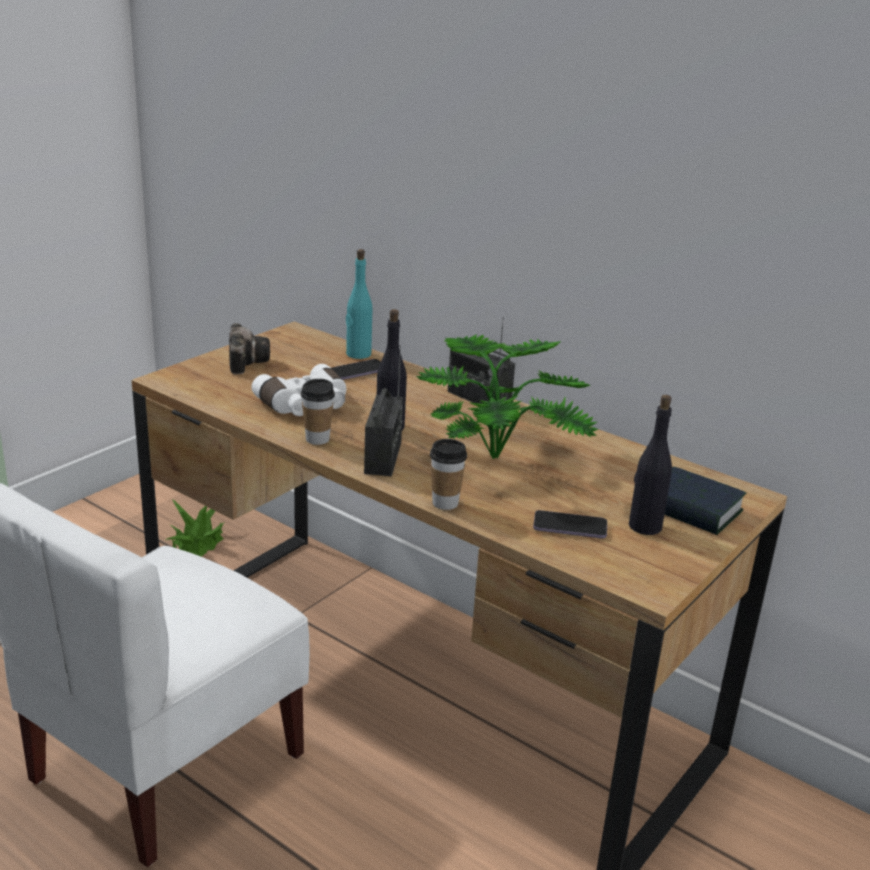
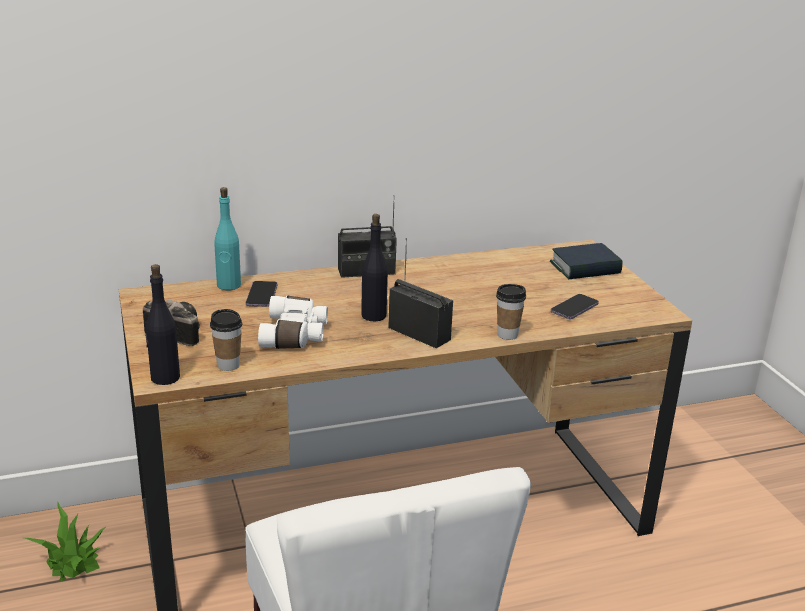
camera: 55 degrees left, 0 degrees up
(317, 439) = (361, 348): cup -> cup (228, 365)
(502, 454) = (459, 294): potted plant -> none
(644, 526) = (592, 288): black bottle -> black bottle (165, 378)

